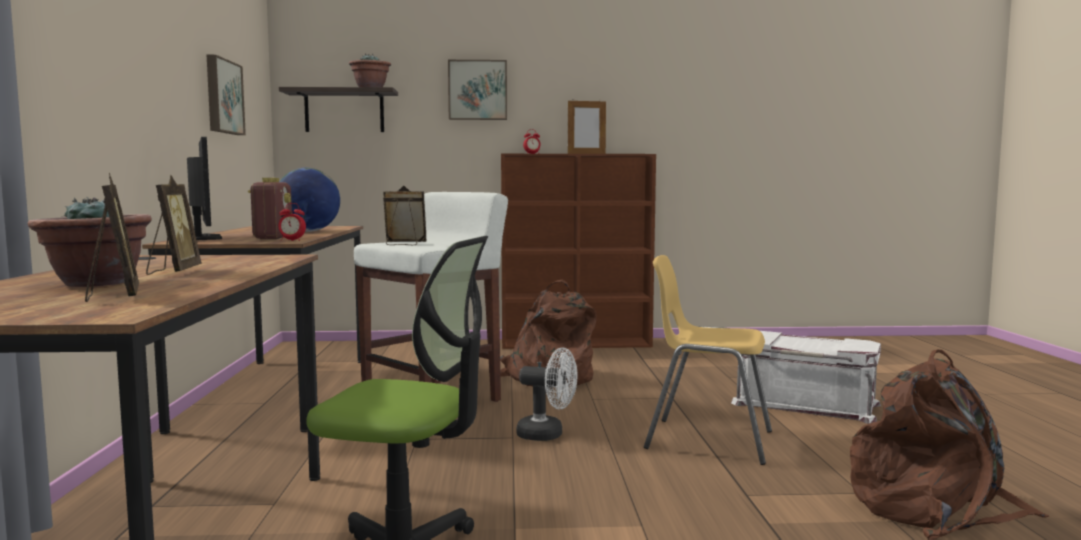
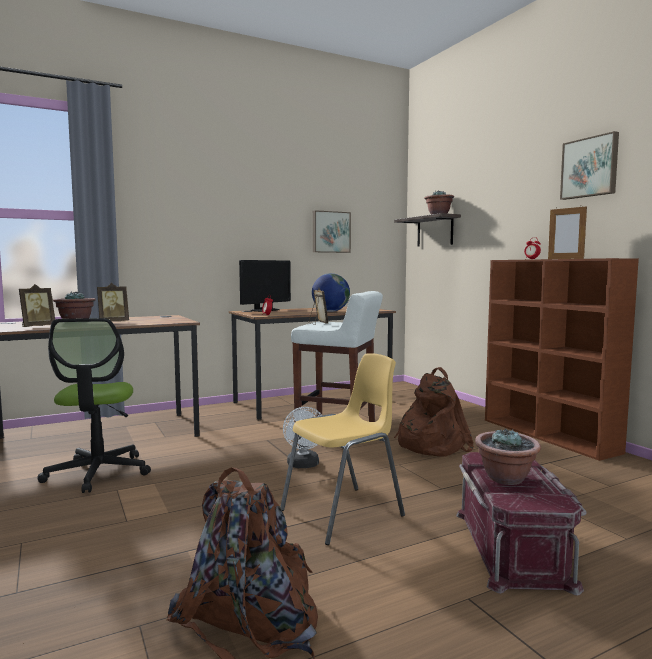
camera: 65 degrees right, 0 degrees up
(273, 237) = (282, 313): radio -> none
(477, 90) = (505, 207): picture -> picture (590, 167)
(707, 440) = (344, 513): yellow chair -> yellow chair turned 60 degrees clockwise
(803, 344) = (506, 478): none -> potted plant
(805, 403) = (514, 548): white storage box -> red storage box

